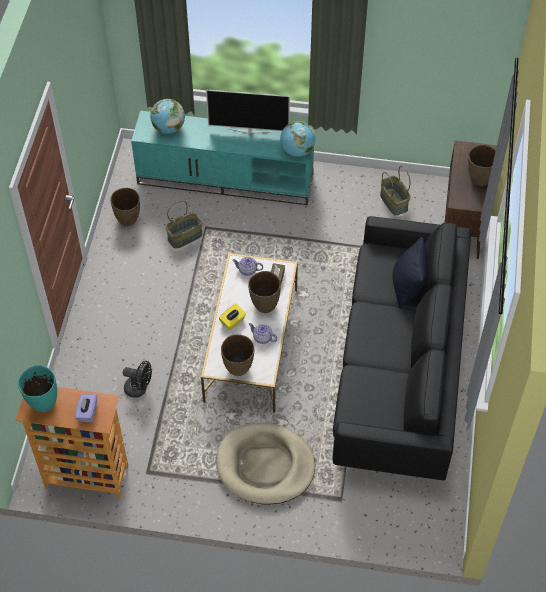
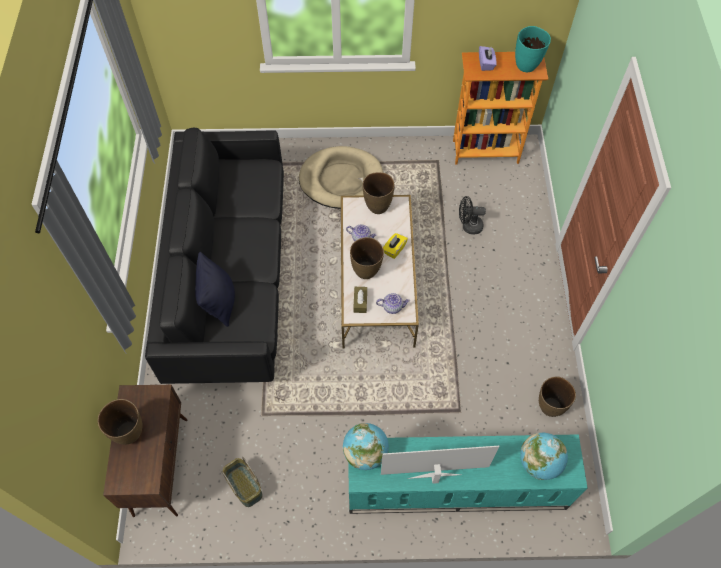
camera: 170 degrees right, 5 degrees up
(185, 236) = (479, 395): basket -> none

